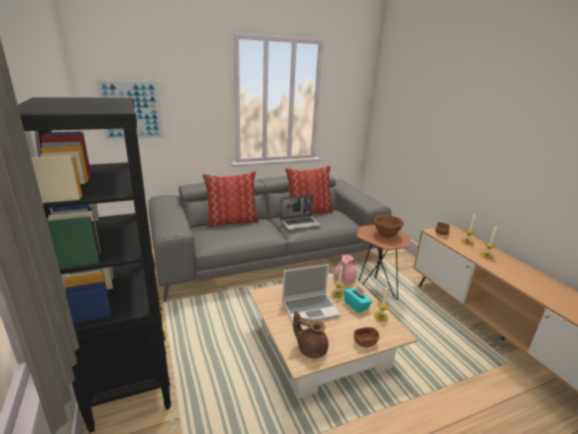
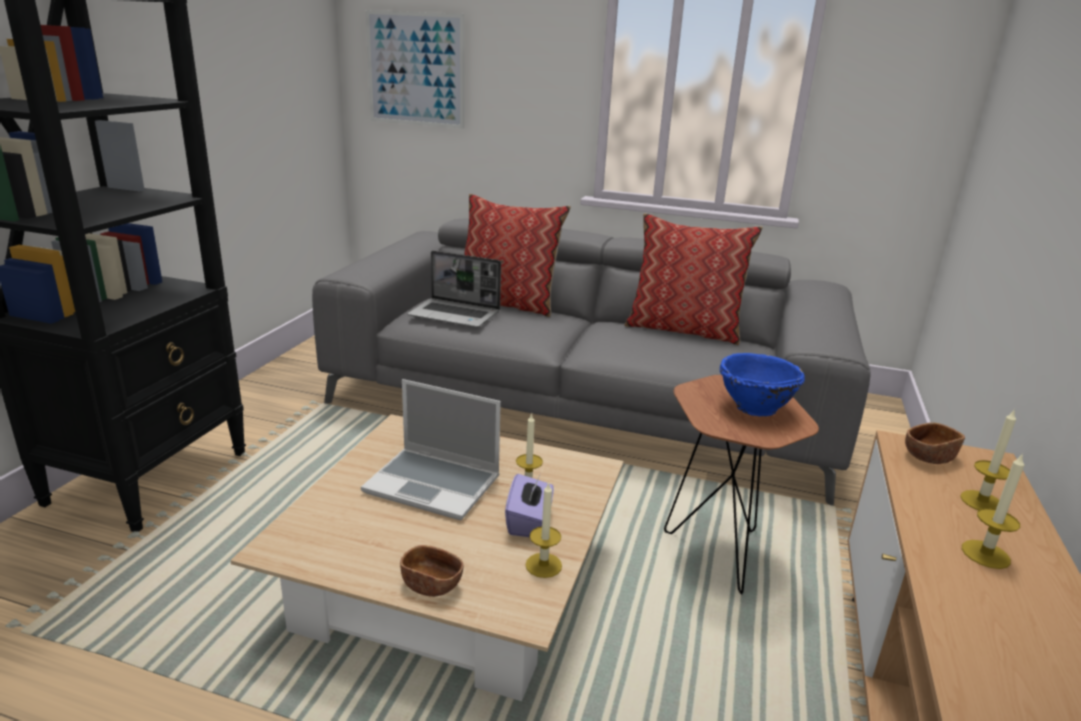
camera: 40 degrees right, 0 degrees up
(300, 223) = (626, 341): laptop -> laptop (456, 315)
(311, 349) = (326, 538): brown teapot -> none
(343, 279) = (582, 471): pink teapot -> none
(356, 305) = (529, 522): turquoise tissue box -> purple tissue box
(386, 234) = (754, 408): brown bowl -> blue bowl

